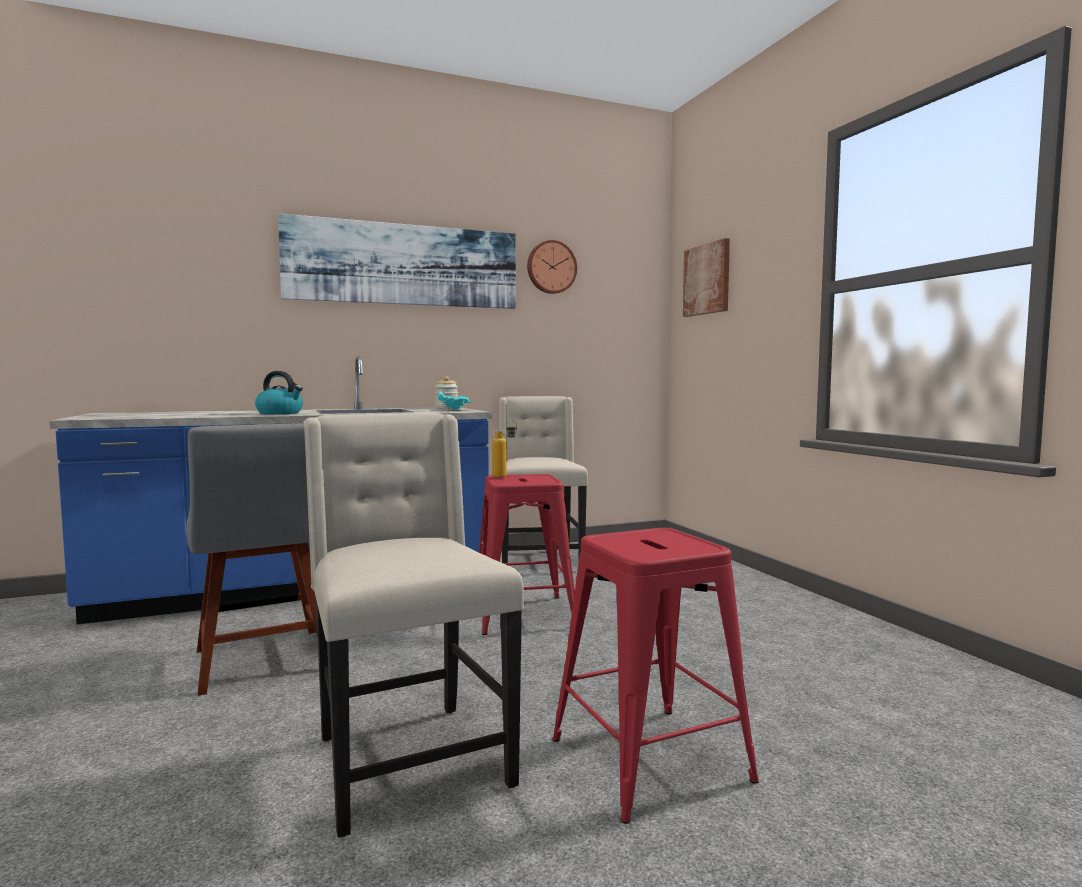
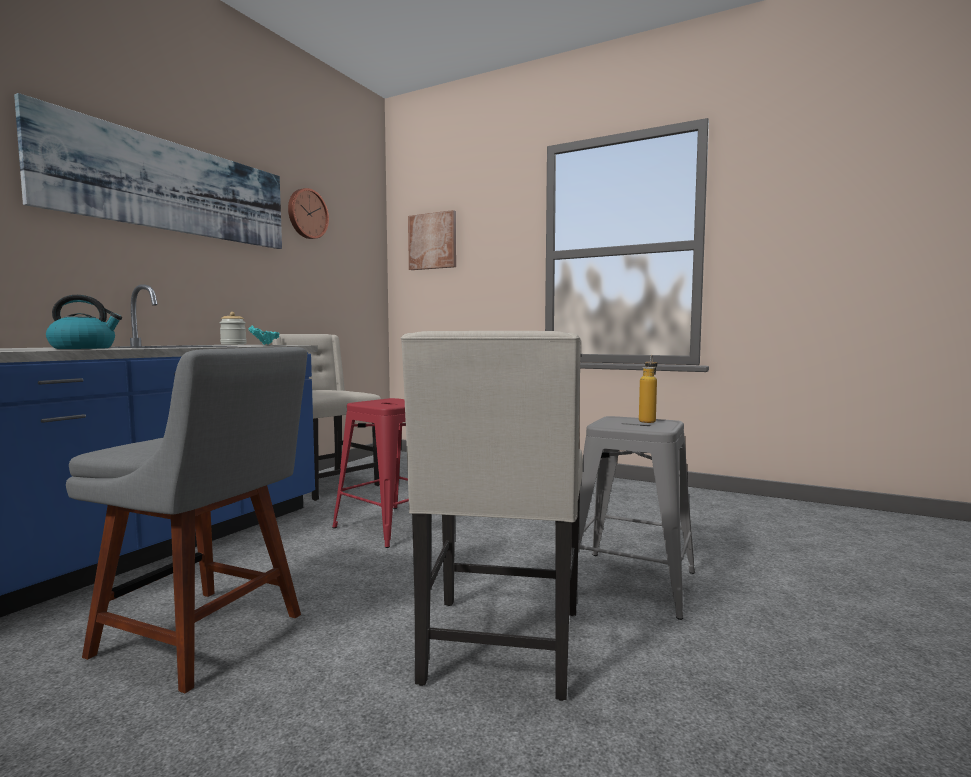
camera: 40 degrees left, 0 degrees up
(407, 760) = (500, 648): beige chair -> beige chair turned 105 degrees counterclockwise
(505, 476) = (367, 402): bottle -> bottle (648, 420)
(651, 760) = (632, 582): red stool -> grey stool

